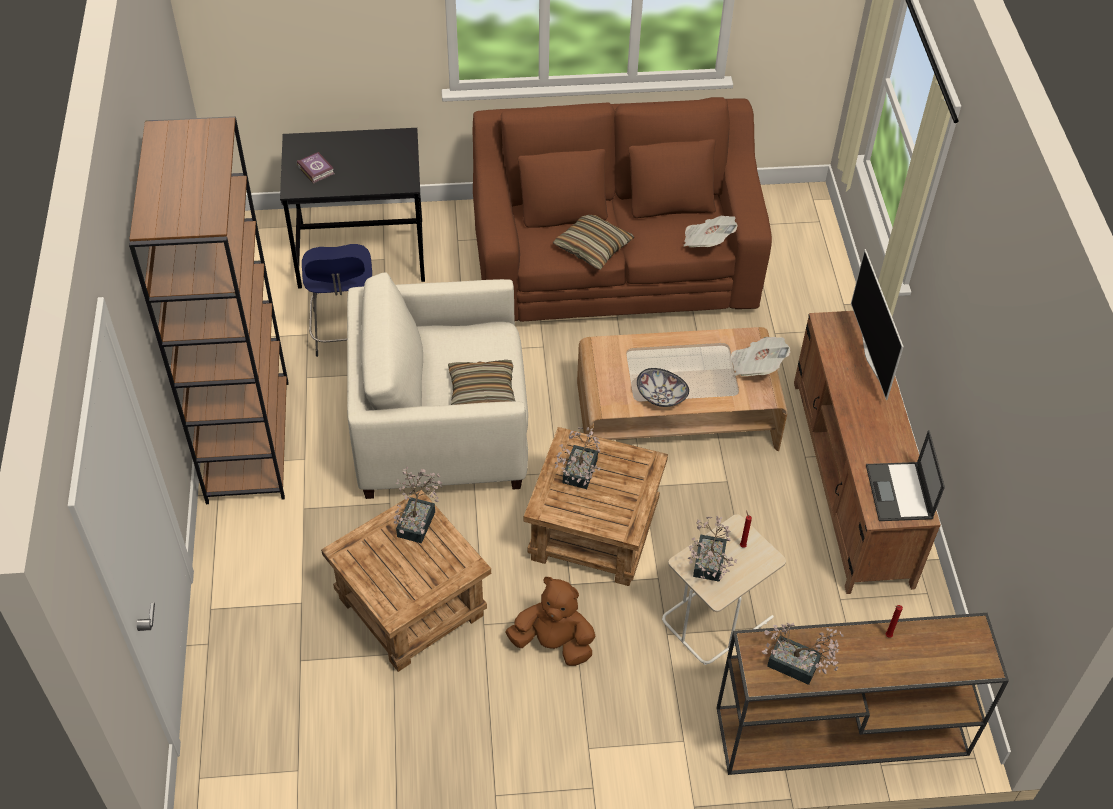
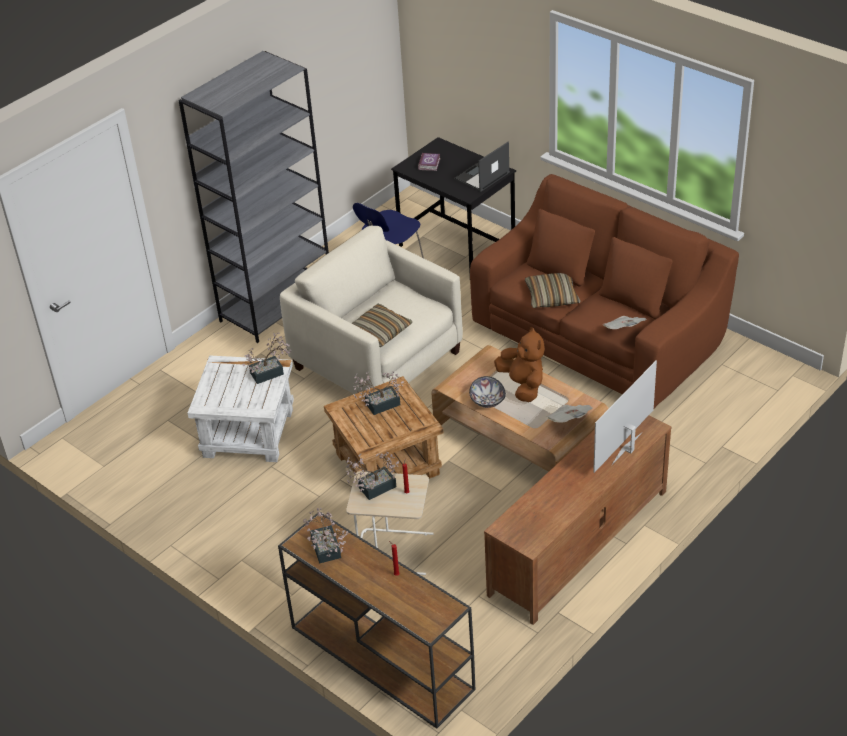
camera: 50 degrees right, 10 degrees down
(247, 440) = (276, 304): brown bookcase -> grey bookcase
(411, 605) = (250, 432): brown side table -> white side table
(553, 643) = (292, 500): brown plush toy -> brown plush toy (523, 385)
(899, 493) = (532, 527): laptop -> laptop (481, 176)

